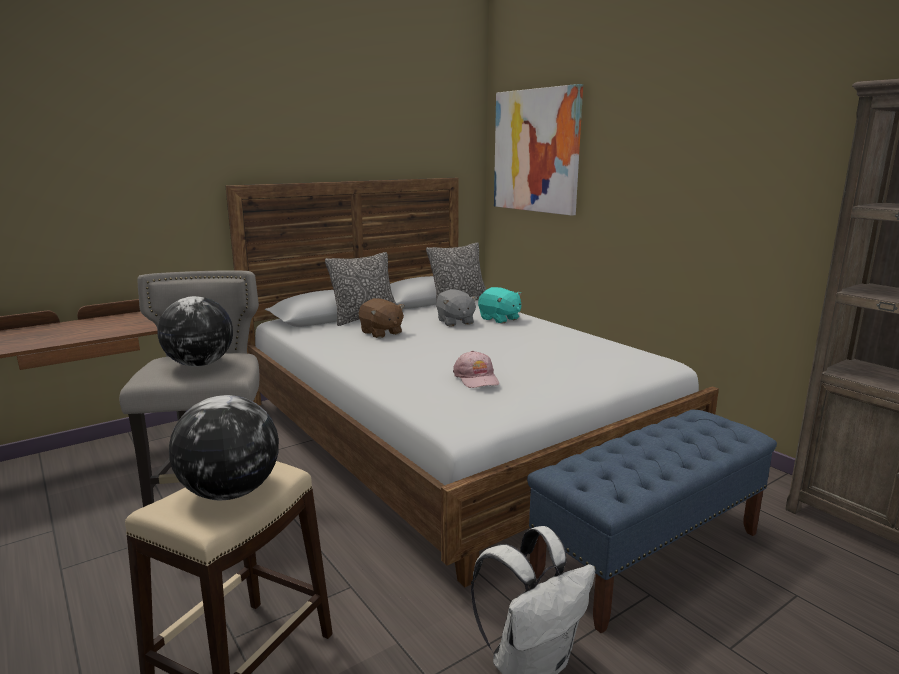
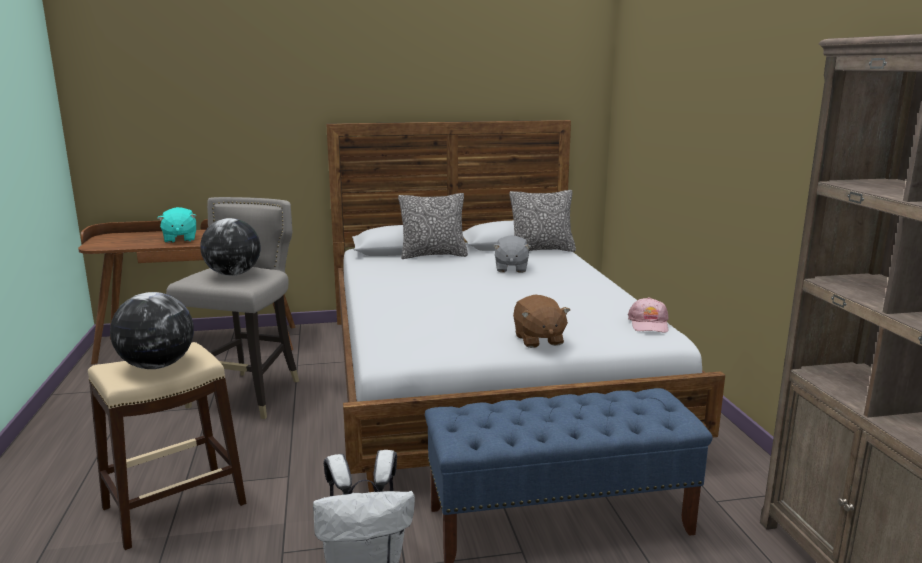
camera: 25 degrees right, 0 degrees up
(381, 333) = (429, 270): brown plush toy -> brown plush toy (538, 340)
(476, 378) = (450, 320): pink cap -> pink cap (649, 324)
(499, 319) = (558, 271): turquoise plush toy -> turquoise plush toy (179, 239)
(536, 151) = (643, 95): picture -> none

